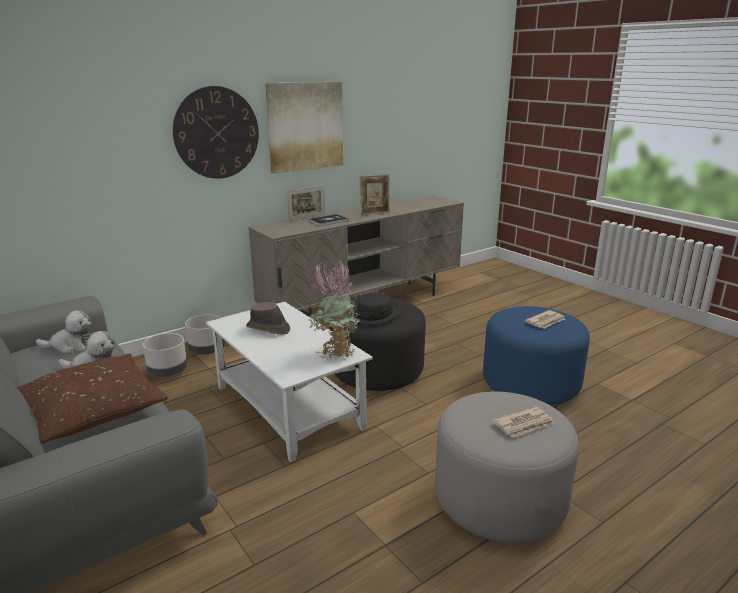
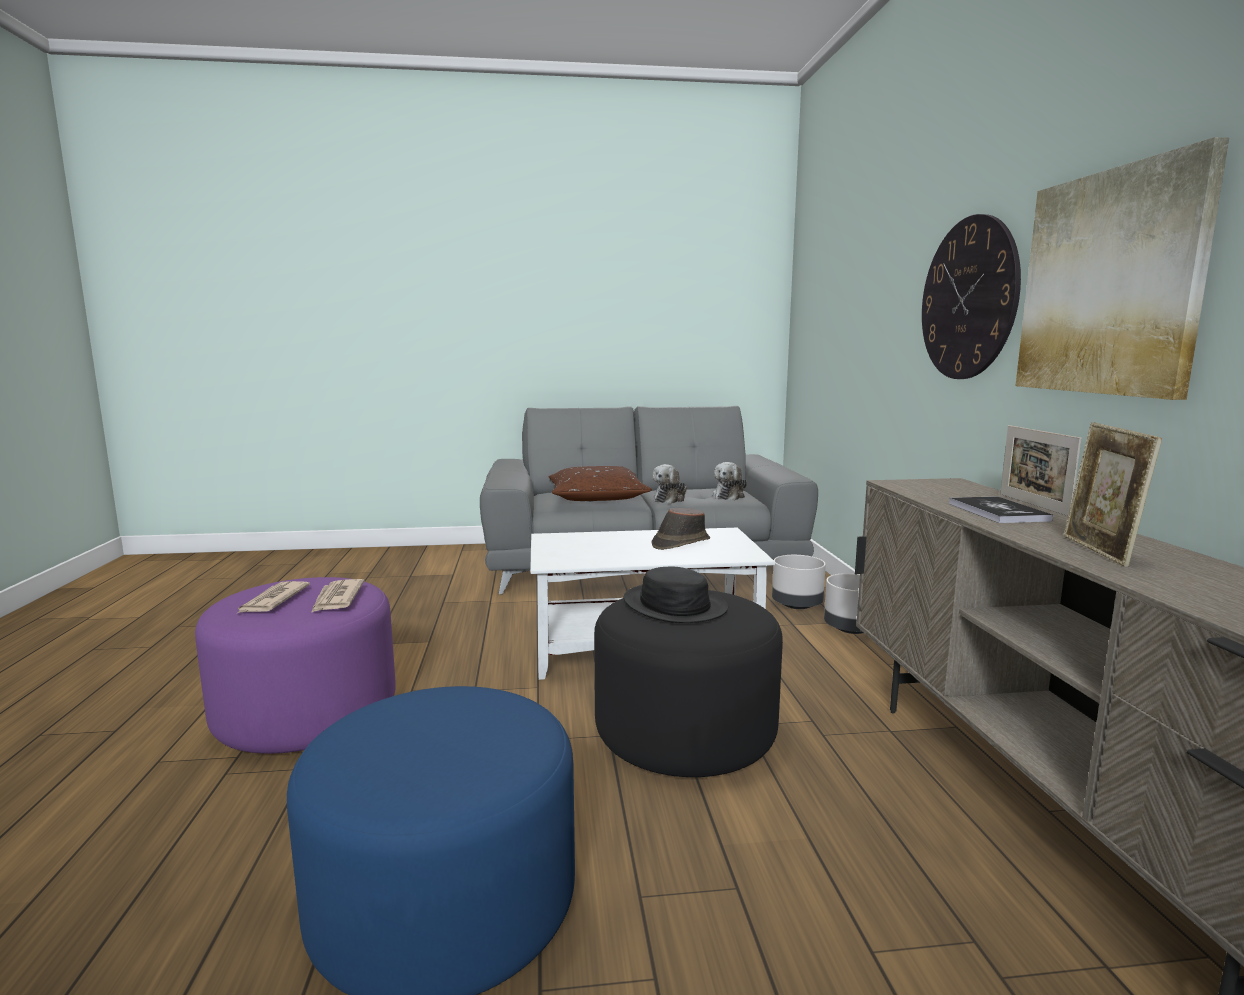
camera: 120 degrees right, 10 degrees down
(335, 352) = (570, 558): potted plant -> none
(499, 499) = (307, 713): grey ottoman -> purple ottoman
(546, 321) = (416, 743): newspaper -> newspaper (336, 599)

